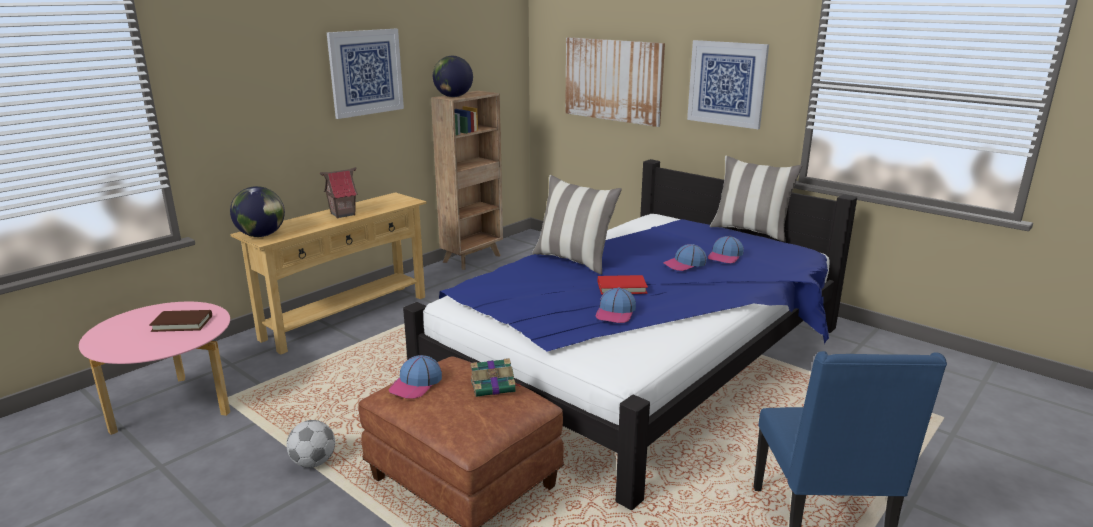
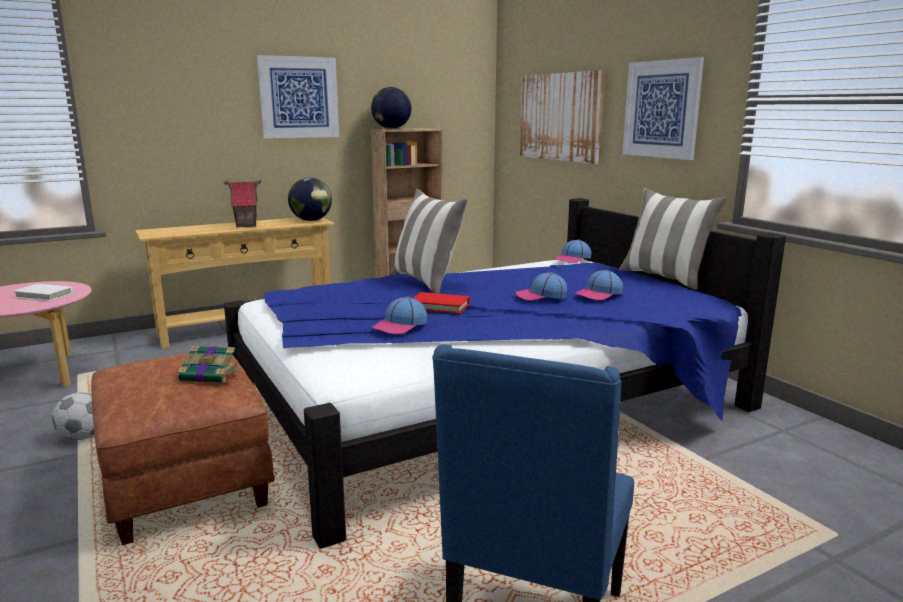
camera: 20 degrees right, 5 degrees down
(182, 323) = (44, 295): brown book -> white book
(261, 235) = (155, 232): globe -> globe (311, 220)
(416, 384) = (144, 362): cap -> cap (572, 259)

